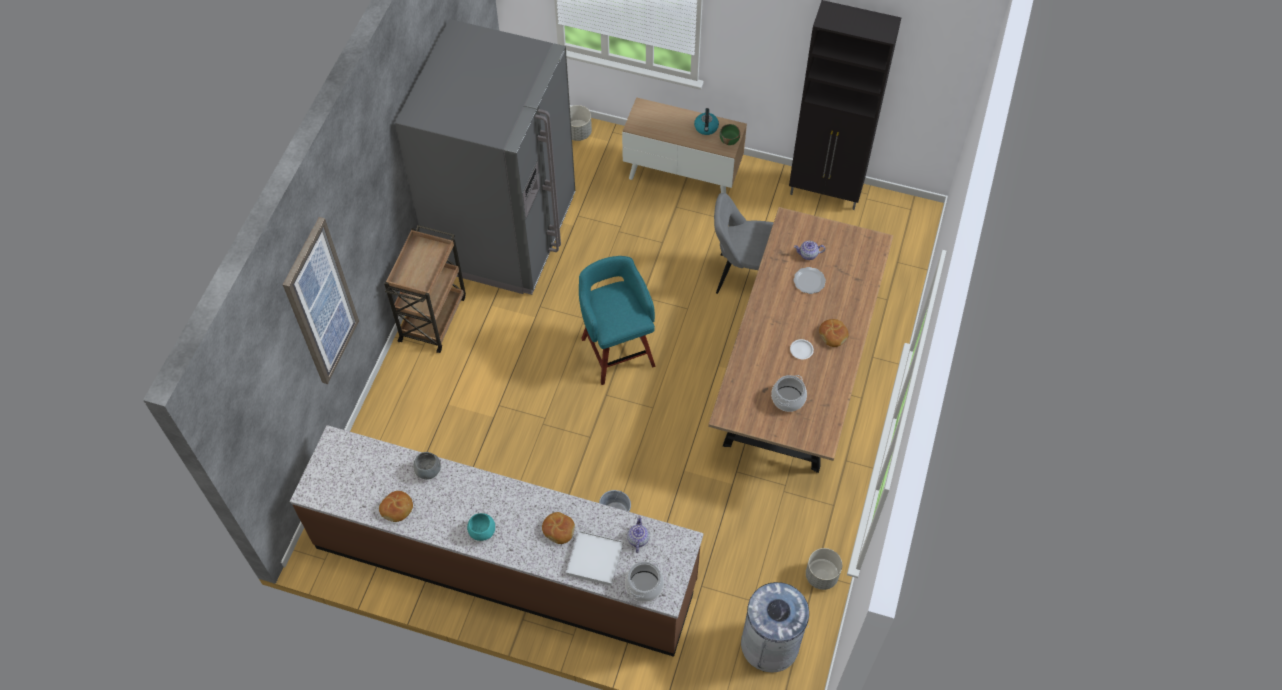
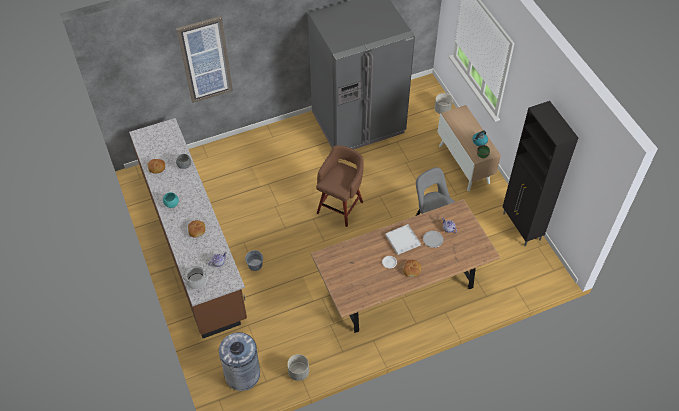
camera: 50 degrees right, 5 degrees down
(433, 317) = (289, 130): brown cart -> none
(595, 559) = (194, 253): white tray -> white tray (403, 240)
(617, 350) = (340, 206): turquoise stool -> brown stool
(788, 399) = (356, 275): cooking pot -> none

